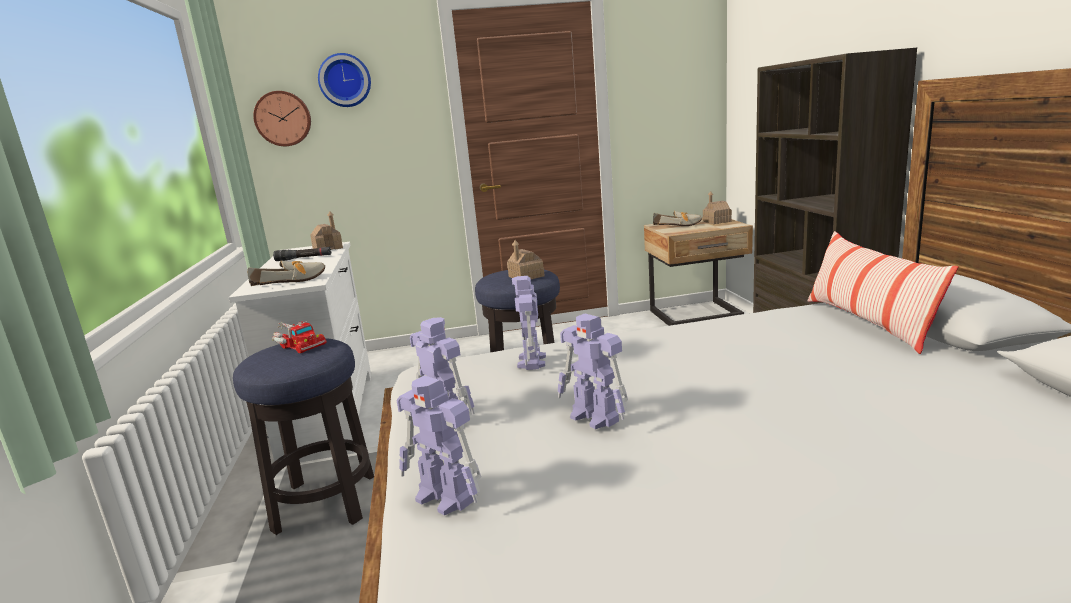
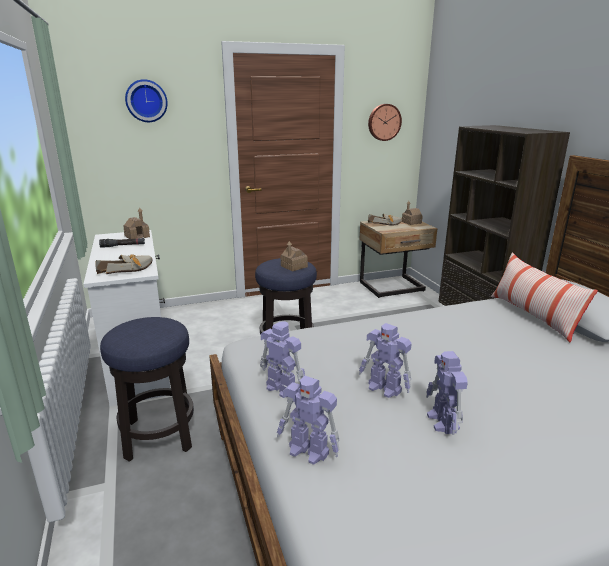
camera: 10 degrees left, 5 degrees up
(283, 118) = (94, 127): wall clock -> wall clock (384, 122)
(299, 344) = (145, 323): toy truck -> none
(531, 362) = (325, 342): toy robot -> toy robot (443, 422)

